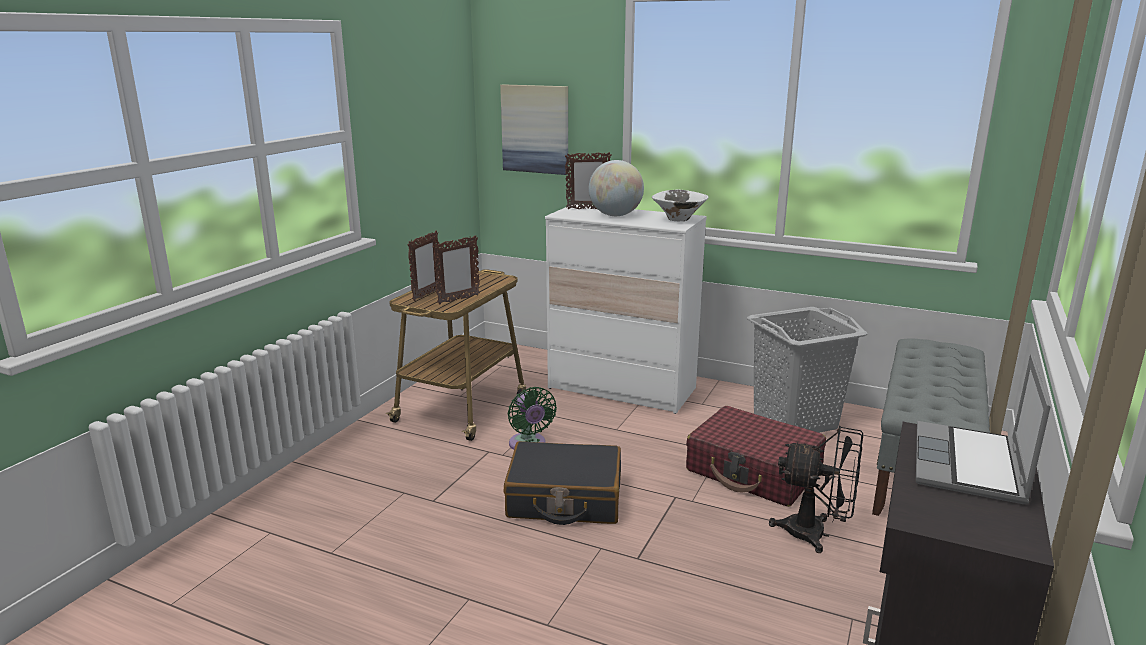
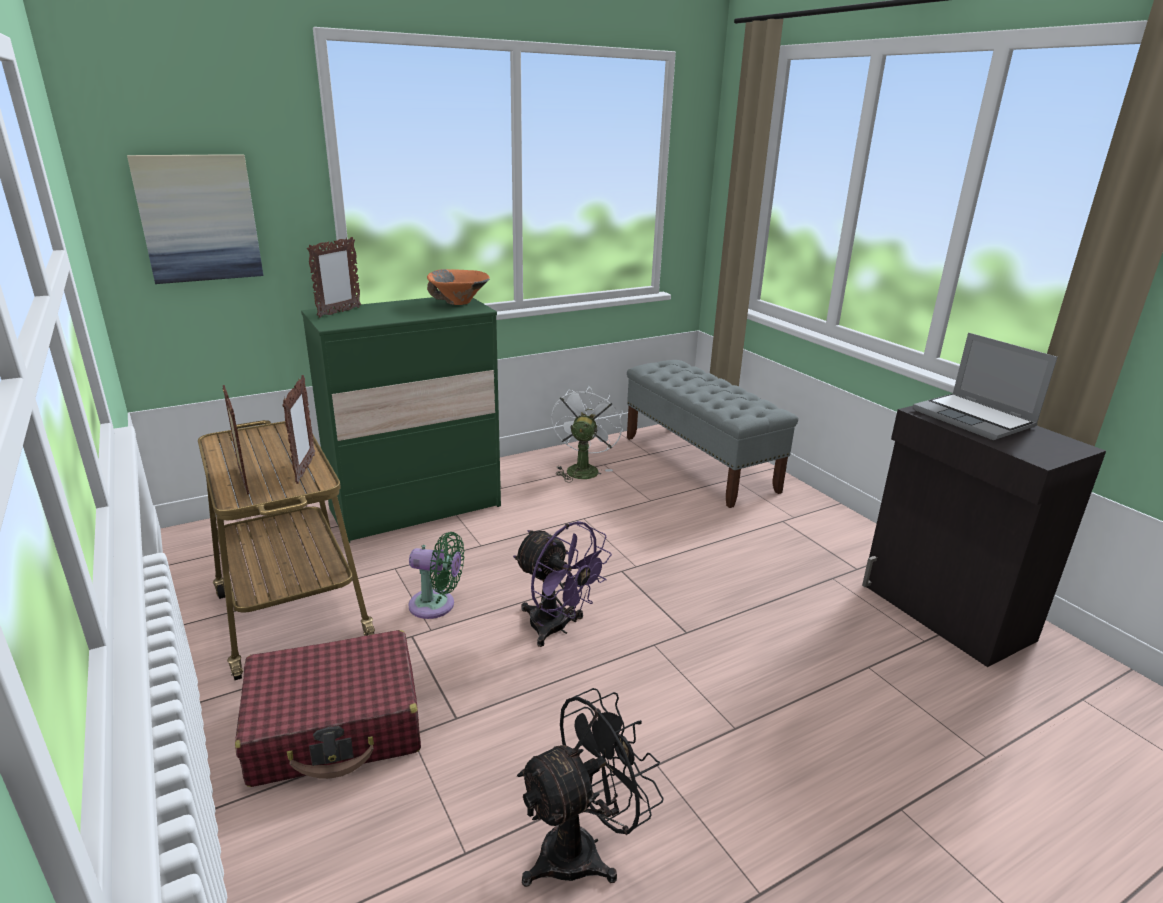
camera: 55 degrees left, 5 degrees up
(564, 498) = (557, 628): black suitcase -> purple fan
(615, 215) = (390, 312): globe -> none
(621, 389) = (415, 508): white dresser -> green dresser
(678, 220) = (459, 303): white bowl -> orange bowl
(754, 471) = (628, 520): red suitcase -> red suitcase (336, 725)
(794, 421) = (583, 469): grey laundry basket -> white fan
(816, 534) = (731, 539): black fan -> black fan (582, 849)

